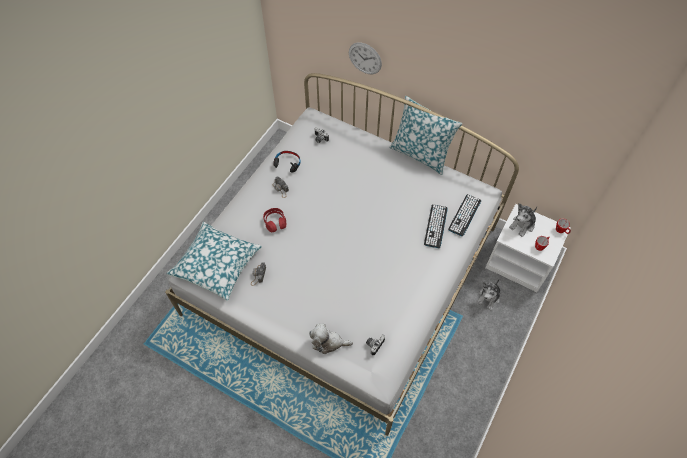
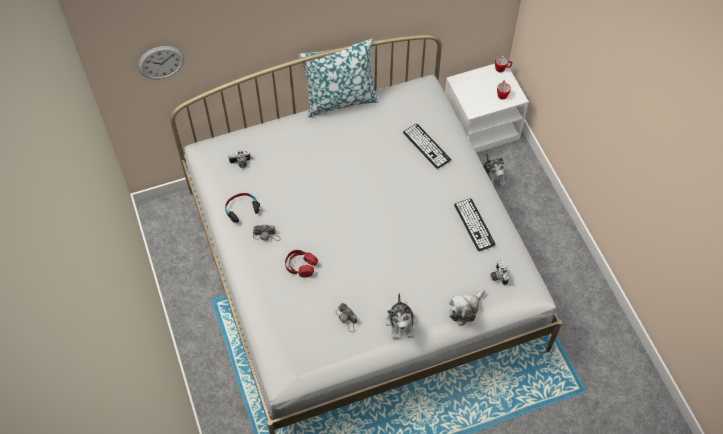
camera: 50 degrees left, 0 degrees up
(217, 264) = (300, 347): pillow -> none
(365, 58) = (240, 47): wall clock -> wall clock (161, 62)
(464, 215) = (435, 117): keyboard -> keyboard (474, 224)
(522, 225) = (471, 90): plush toy -> plush toy (401, 323)

